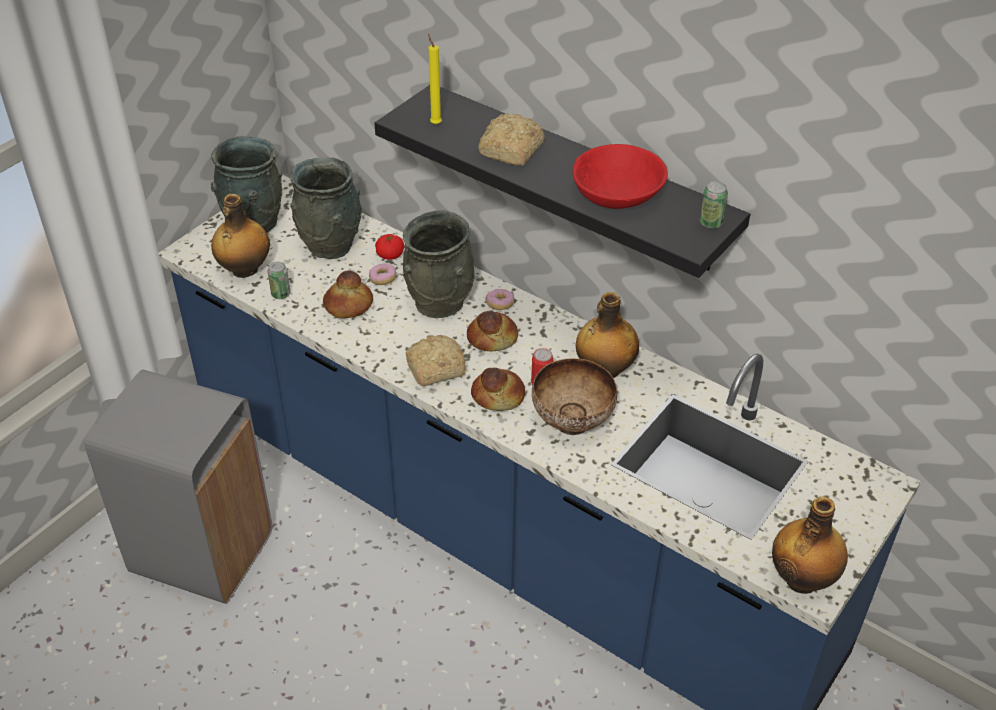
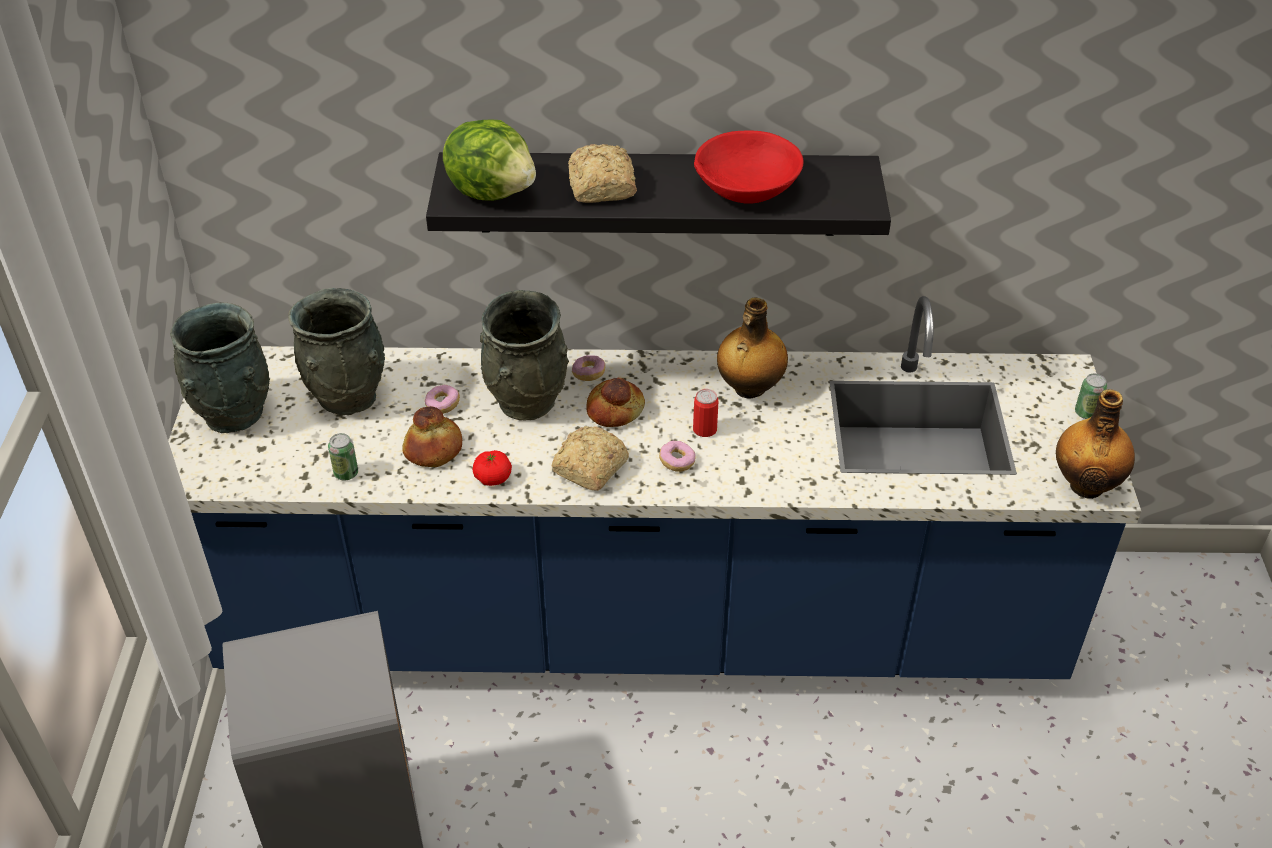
camera: 35 degrees left, 0 degrees up
(244, 270) = (276, 468): bottle -> none
(390, 255) = (425, 377): tomato -> tomato (493, 477)
(435, 123) = (492, 191): yellow candle -> lettuce
(498, 395) = (677, 462): bread -> donut
(571, 423) = (769, 453): bowl -> none
(711, 223) = (857, 178): can -> can (1086, 413)

